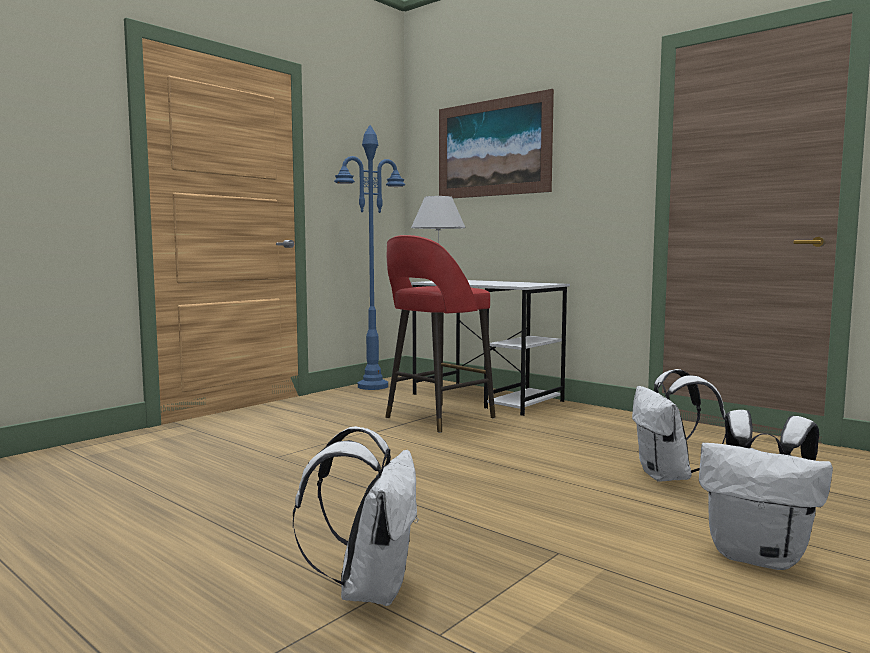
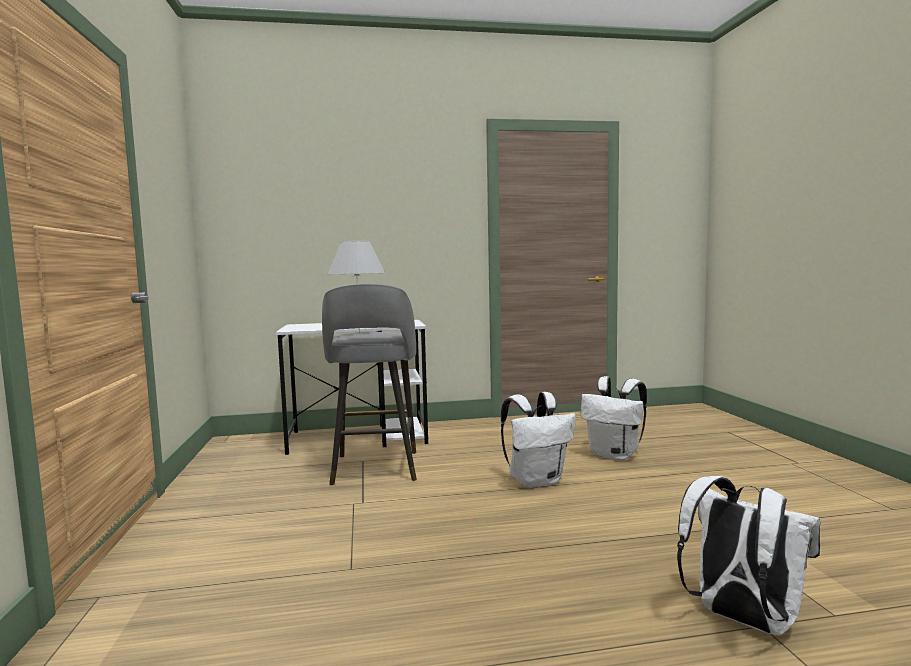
camera: 50 degrees left, 0 degrees up
(372, 386) = (218, 460): blue floor lamp -> none
(437, 418) = (375, 469): red stool -> grey stool
(492, 148) = (322, 190): picture -> none
(759, 556) = (756, 482): white backpack -> white backpack (536, 480)

